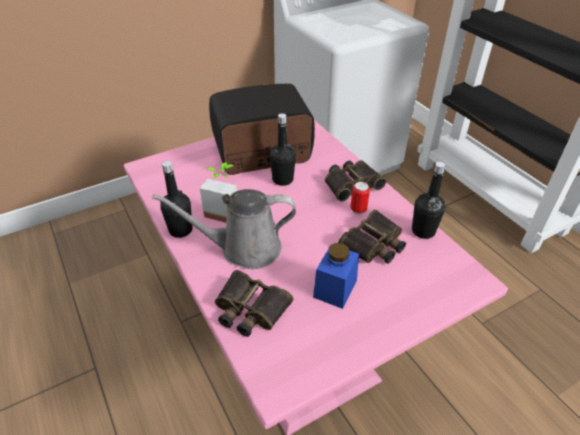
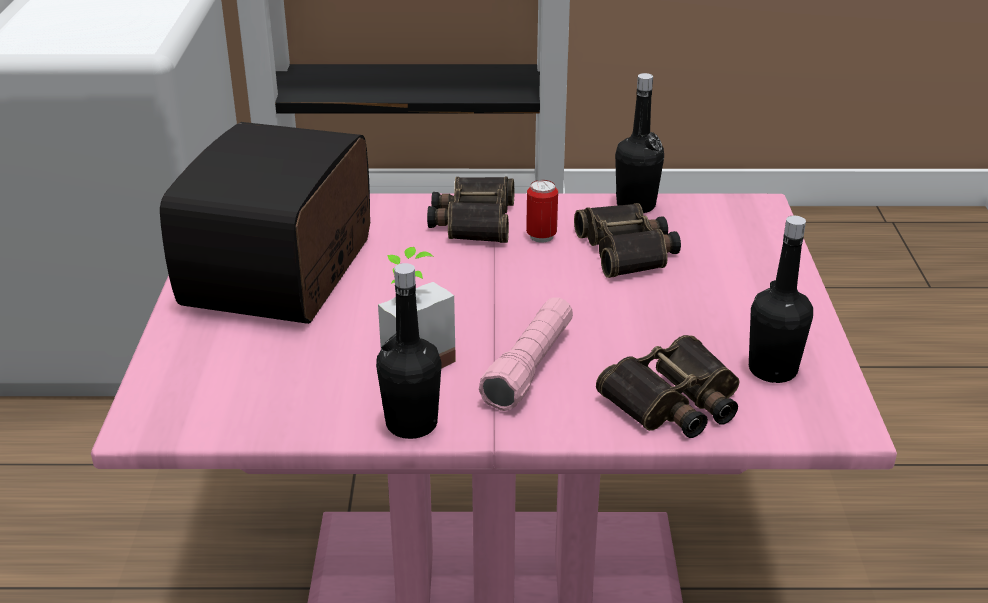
camera: 60 degrees left, 10 degrees down
(244, 248) = (529, 367): grey watering can -> pink flashlight
(283, 179) = (389, 276): black bottle -> black bottle (772, 370)
(335, 288) = (690, 312): blue jar -> none

